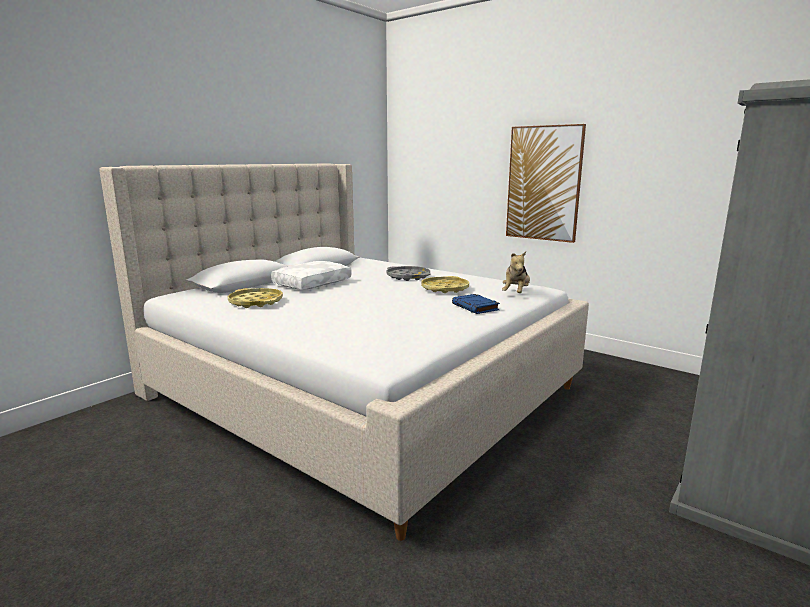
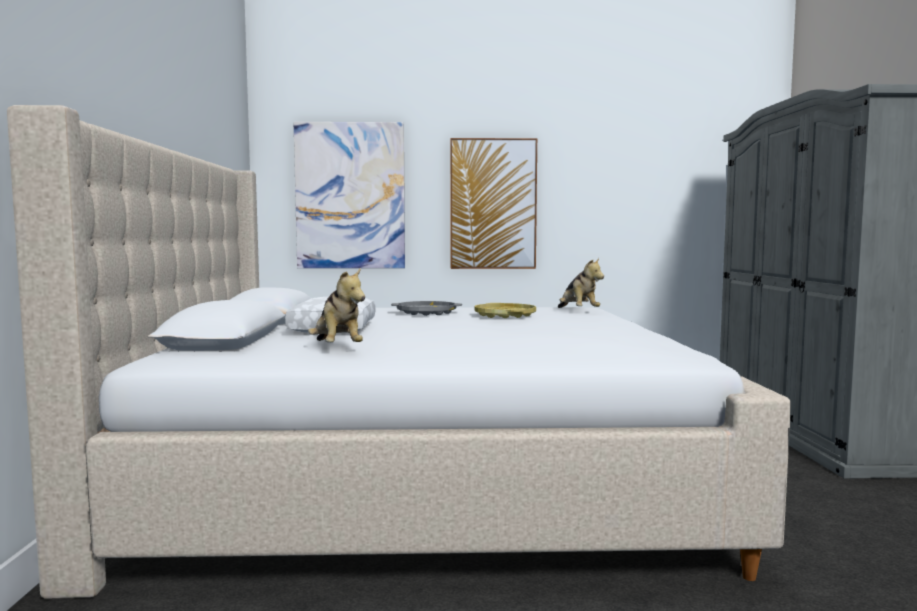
camera: 40 degrees left, 10 degrees down
(256, 302) = (337, 348): yellow tray -> plush toy
(443, 174) = (350, 196): none -> picture
(475, 307) = (590, 321): blue book -> none

